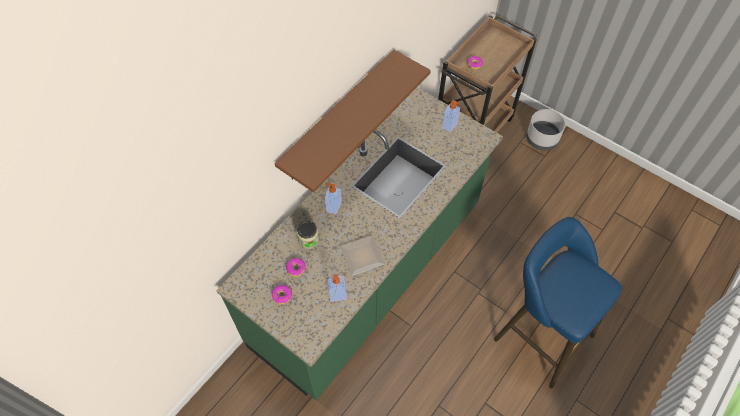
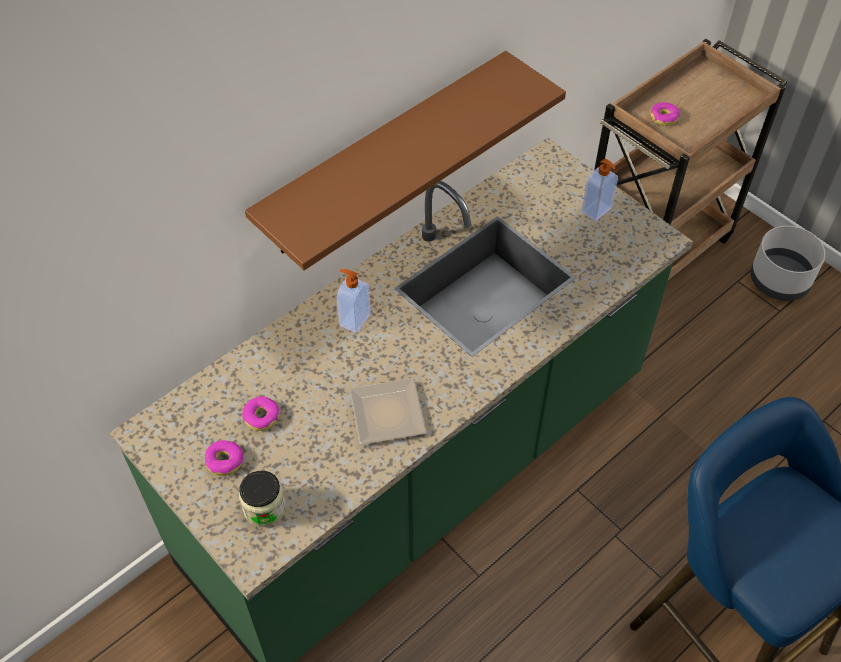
camera: 10 degrees right, 5 degrees down
(308, 240) = (296, 370): jar -> jar (264, 508)
(337, 295) = (326, 477): soap dispenser -> none

